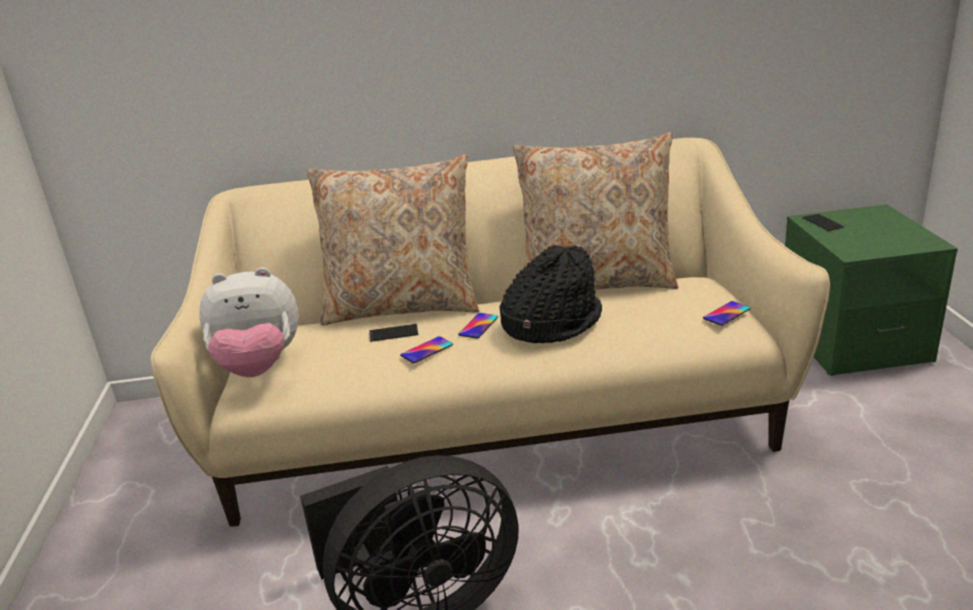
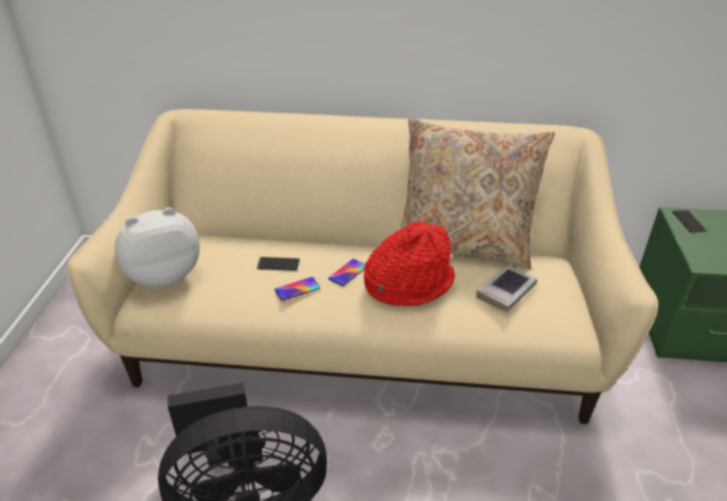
camera: 10 degrees right, 10 degrees up
(259, 367) = (163, 275): plush toy -> plush toy turned 150 degrees clockwise
(402, 306) = (296, 236): beige pillow -> none
(551, 323) = (408, 283): black hat -> red hat
(661, 311) = (506, 292): none -> book
(726, 314) = (562, 308): phone -> none

